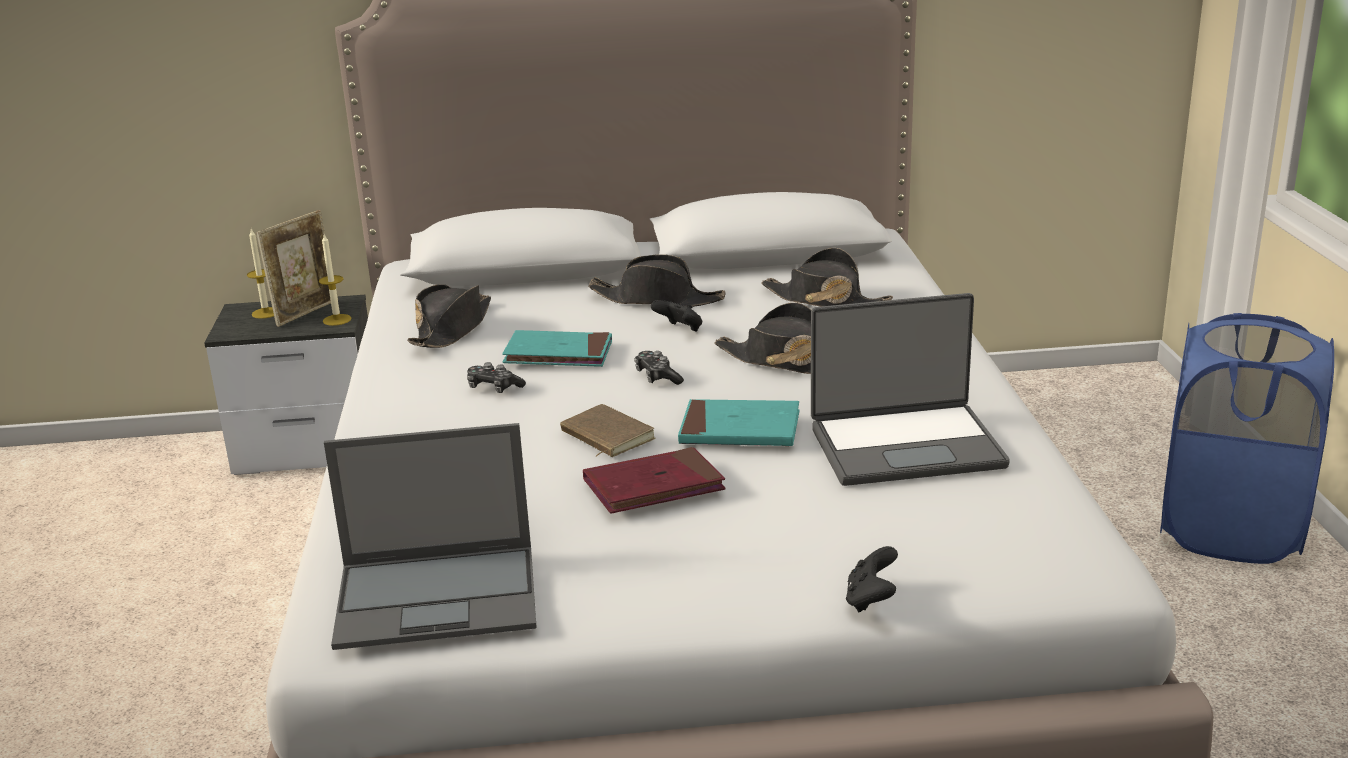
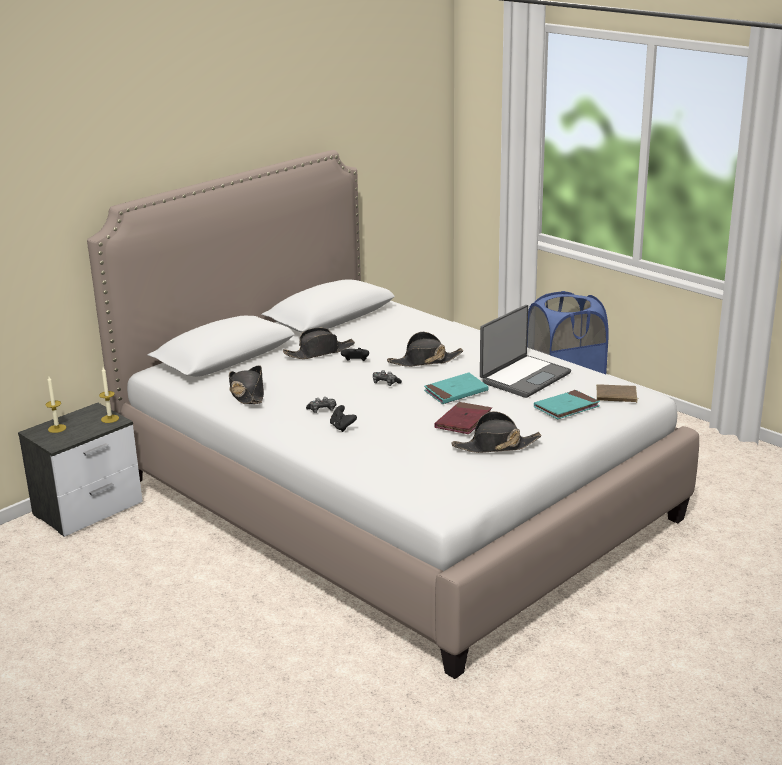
camera: 40 degrees left, 0 degrees up
(306, 312) = (82, 421): picture frame -> none
(440, 596) = (458, 482): laptop -> none
(558, 354) = (323, 388): turquoise book -> turquoise book (566, 407)
(605, 436) = (410, 411): brown book -> brown book (616, 396)
(824, 300) = (395, 332): black hat -> black hat (496, 446)
(871, 600) = (595, 428): black game controller -> black game controller (342, 427)

